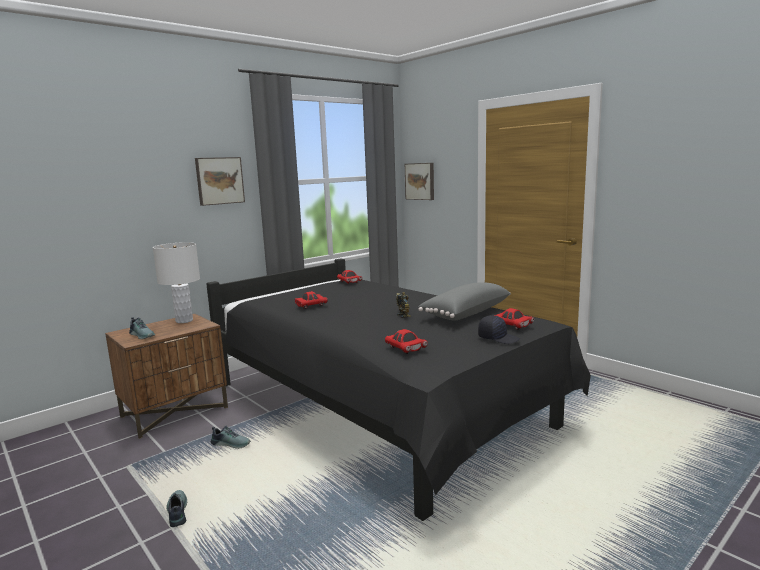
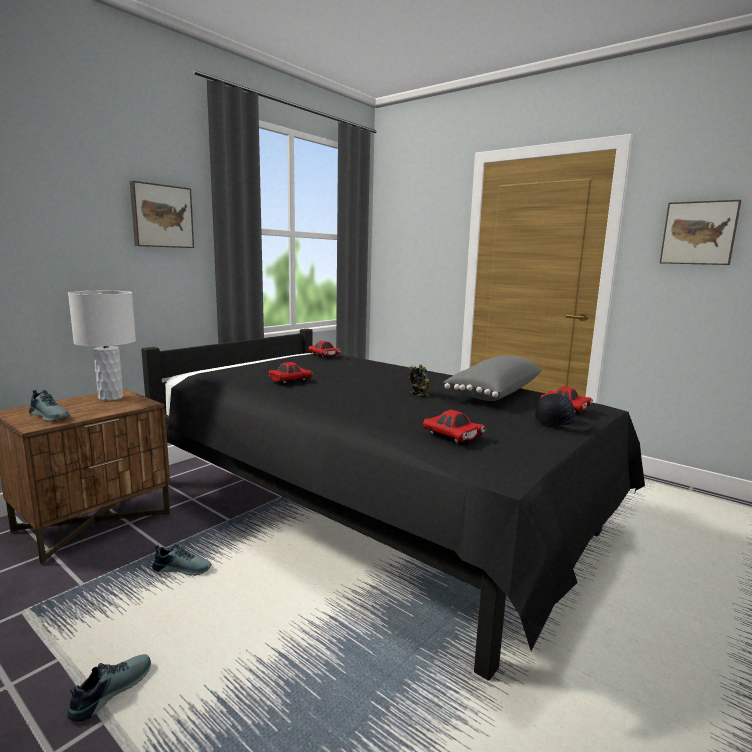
camera: 10 degrees left, 0 degrees up
(176, 512) = (110, 690): shoe -> shoe turned 60 degrees clockwise
(420, 181) = (396, 245): picture -> picture (699, 233)

